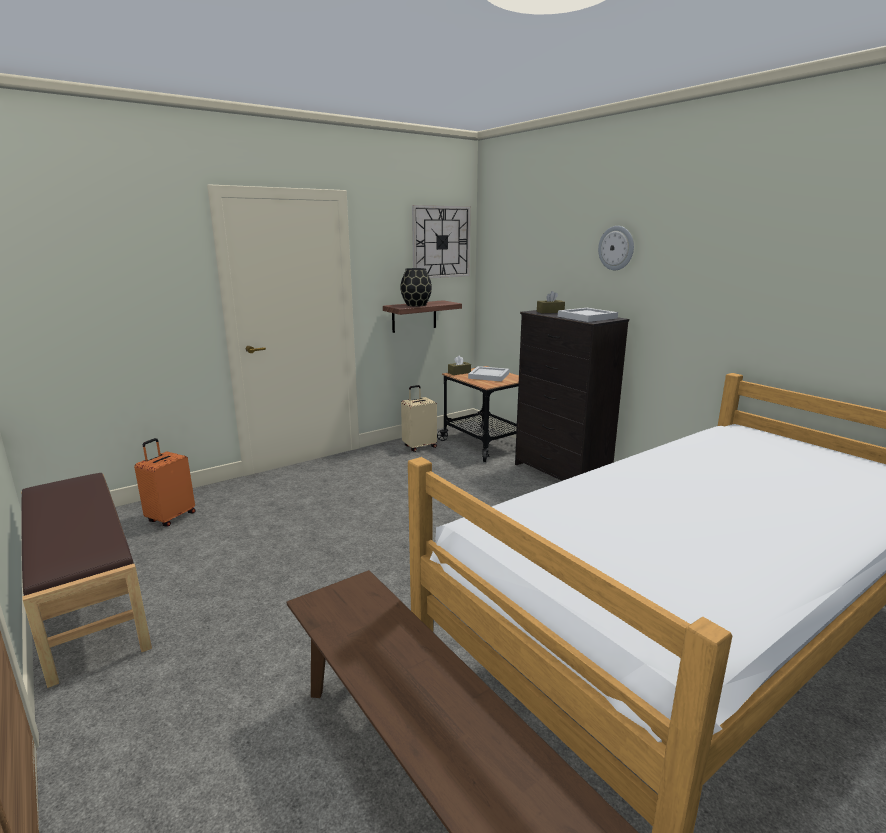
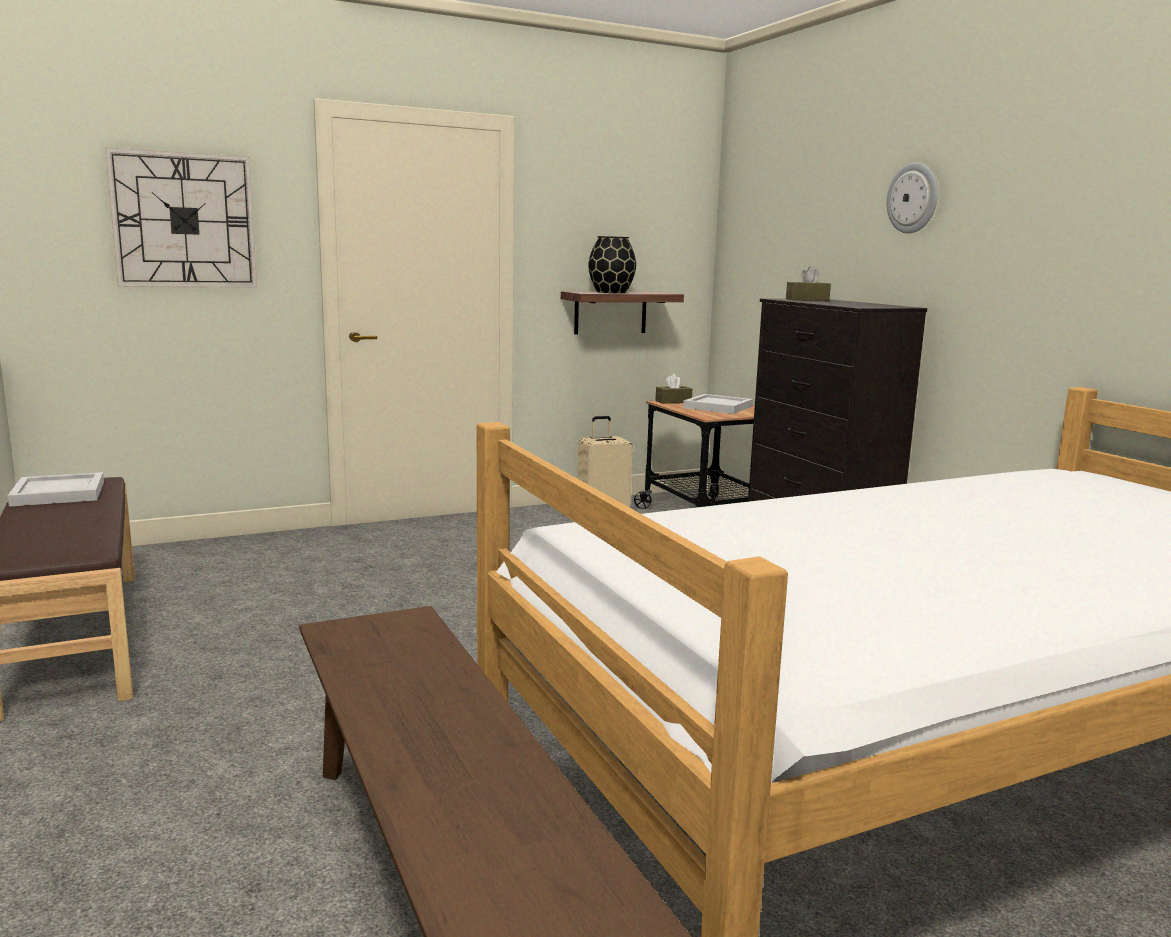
camera: 10 degrees right, 5 degrees down
(171, 517) = (214, 562): orange suitcase -> none
(441, 242) = (659, 202): wall clock -> wall clock (184, 220)
(587, 317) = (859, 304): white tray -> white tray (57, 494)

